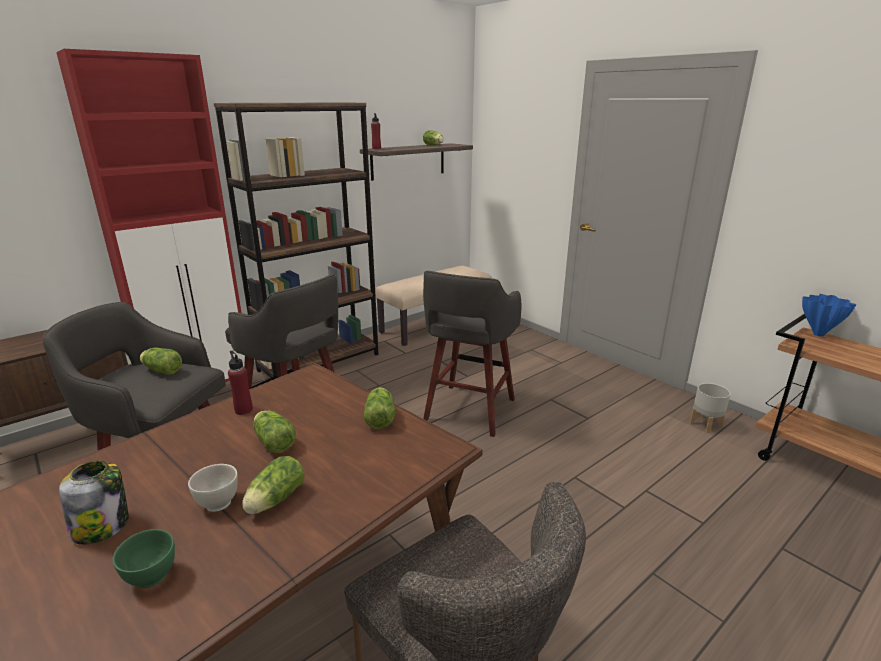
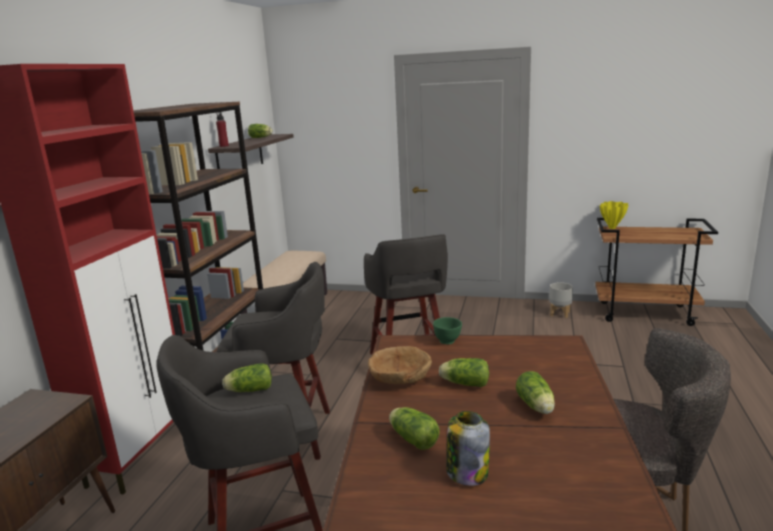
camera: 35 degrees left, 5 degrees down
(152, 578) = (558, 469): green bowl -> green bowl (447, 341)
(218, 503) = (508, 424): white bowl -> none
(243, 410) = (399, 378): red bottle -> brown bowl
(380, 417) = (498, 344): lettuce -> lettuce (412, 438)
(819, 334) = (612, 228): blue vase -> yellow vase

